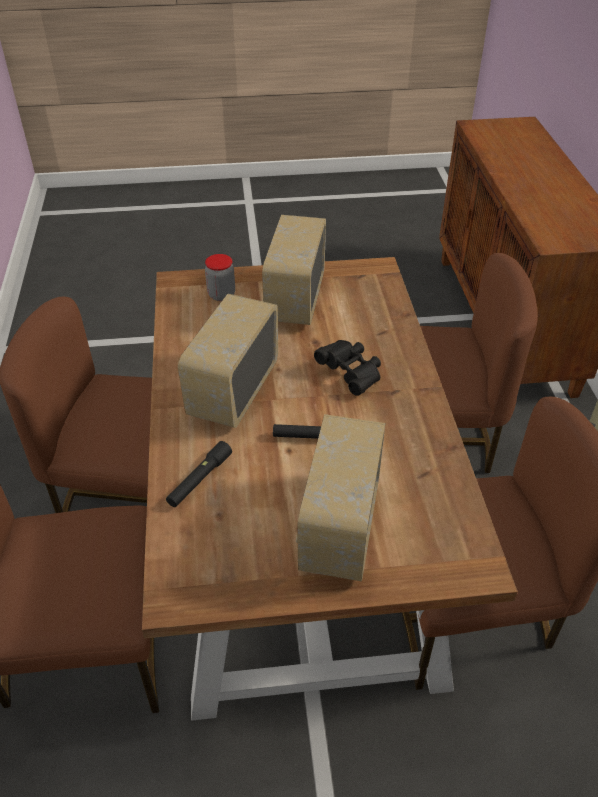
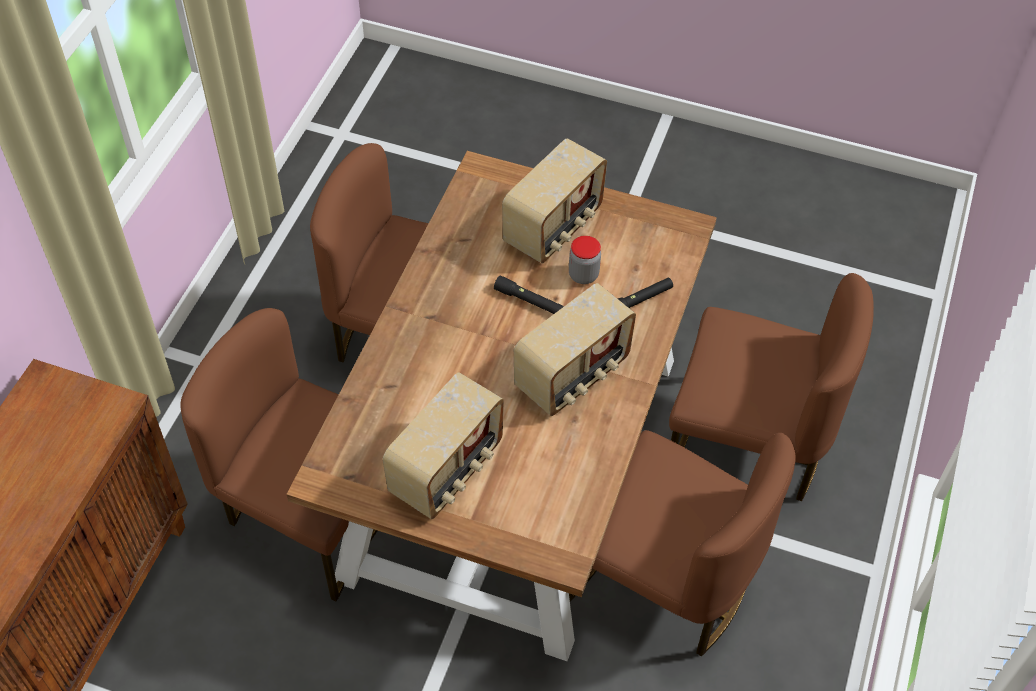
camera: 155 degrees left, 10 degrees up
(221, 295) = (523, 512): jar -> jar (583, 275)
(351, 374) = (455, 350): black binoculars -> none

